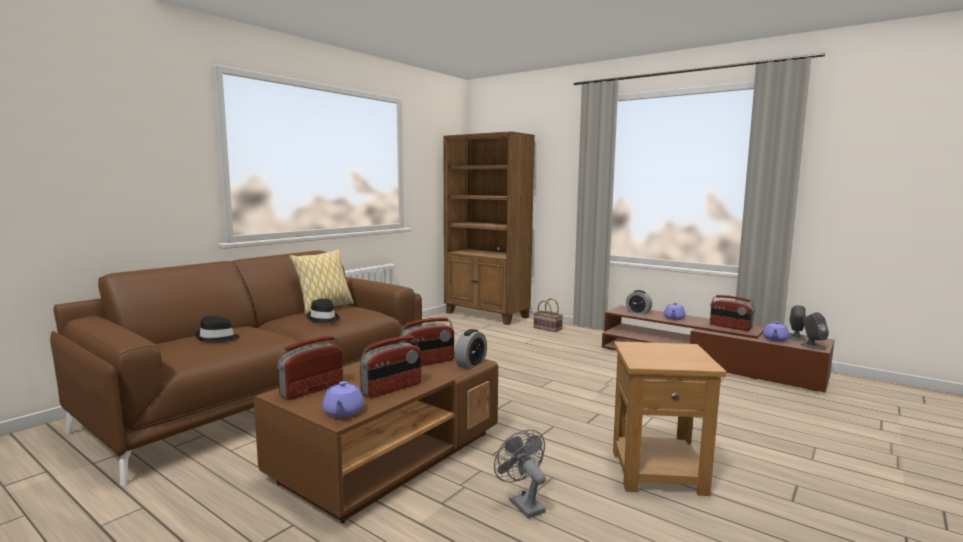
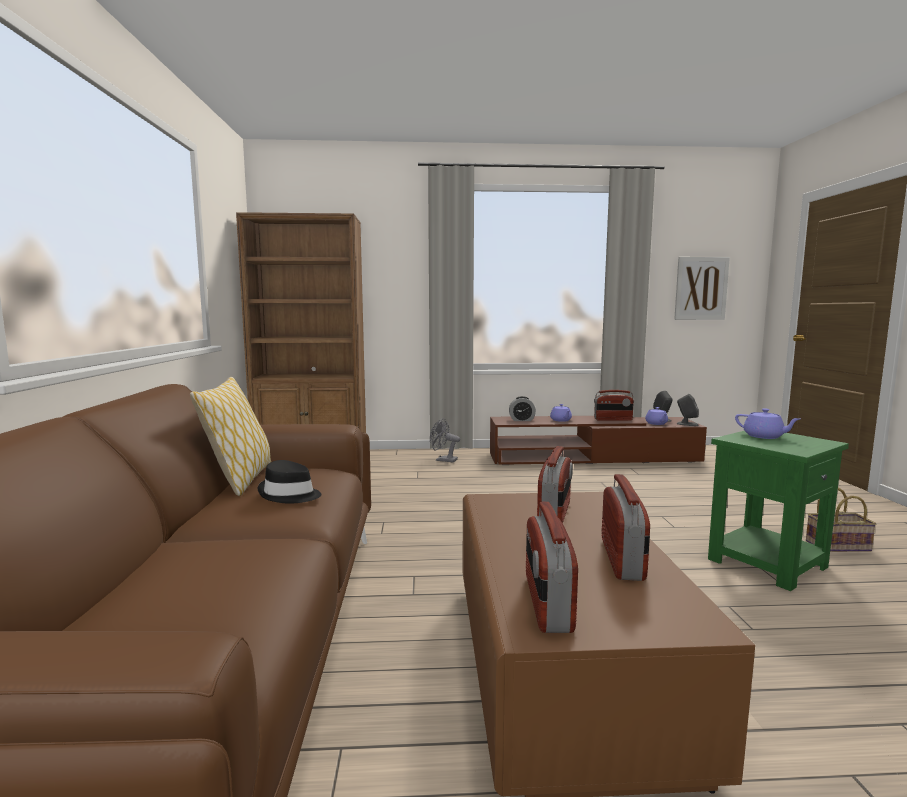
camera: 40 degrees left, 0 degrees up
(217, 338) = (186, 581): black hat -> none
(343, 412) = (679, 614): purple teapot -> purple teapot (764, 436)
(471, 364) = (597, 502): alarm clock -> none
(522, 503) = (771, 646): grey fan -> grey fan (443, 460)
(548, 328) = (409, 457): basket -> basket (838, 545)
(659, 472) = (767, 563): brown side table -> green side table
(883, 190) = (701, 288): none -> picture

